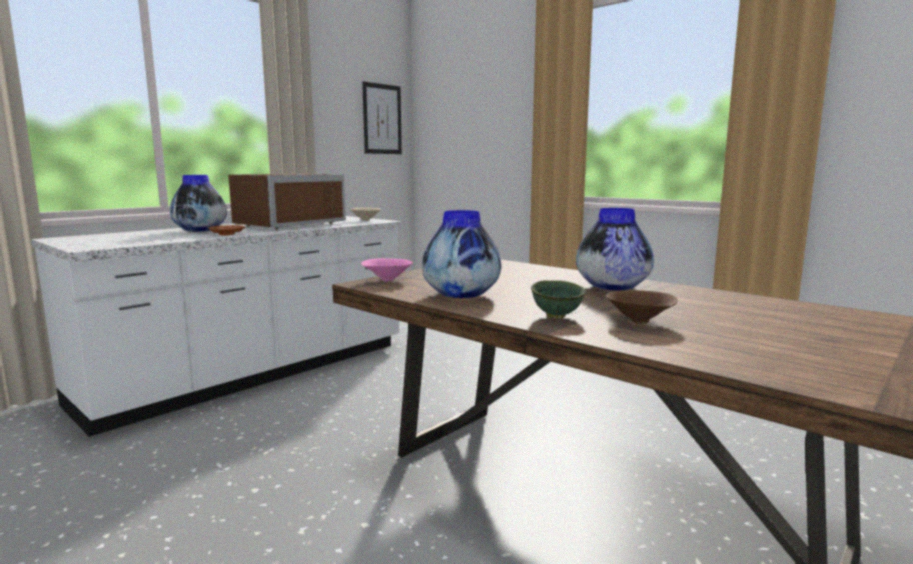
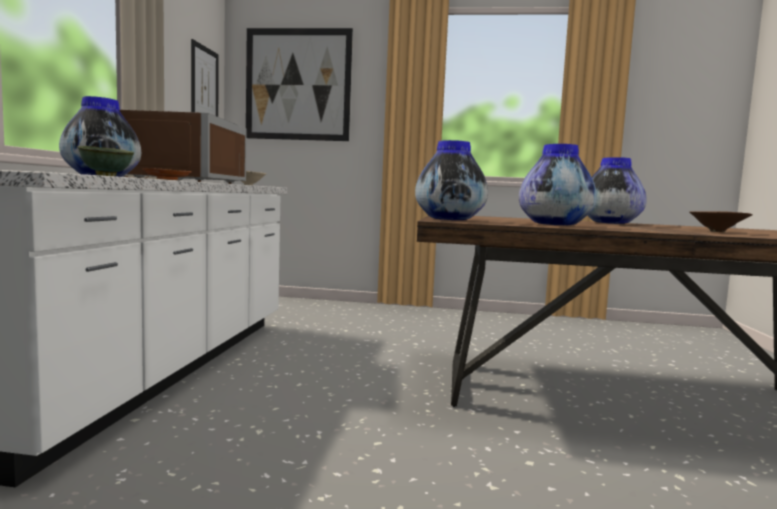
camera: 35 degrees left, 5 degrees down
(386, 280) = (449, 220): pink bowl -> vase
(465, 106) = (298, 85): none -> picture
(557, 316) = (670, 230): green bowl -> green bowl (107, 176)

